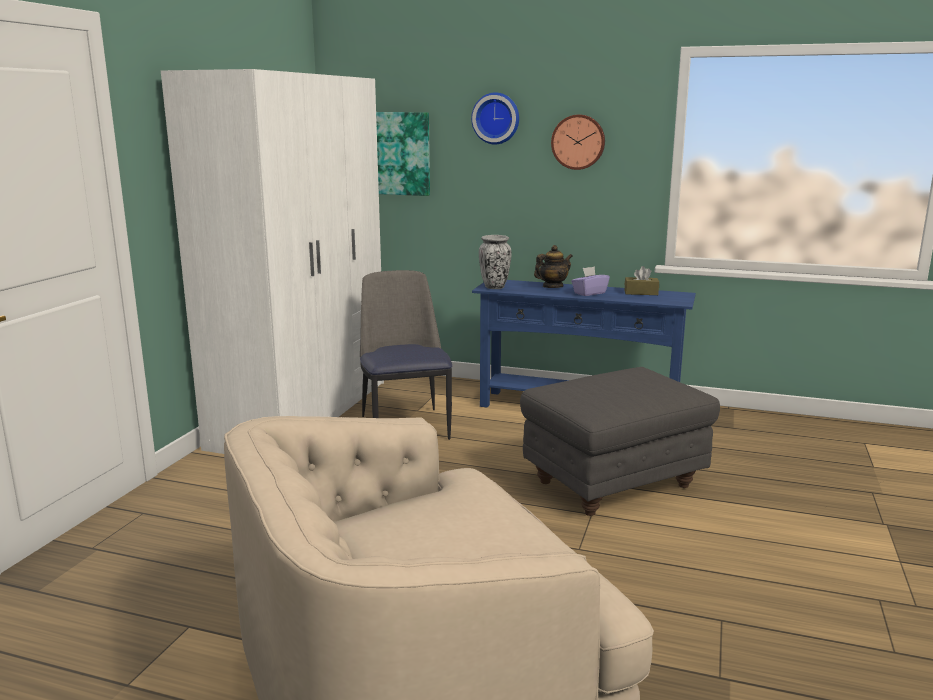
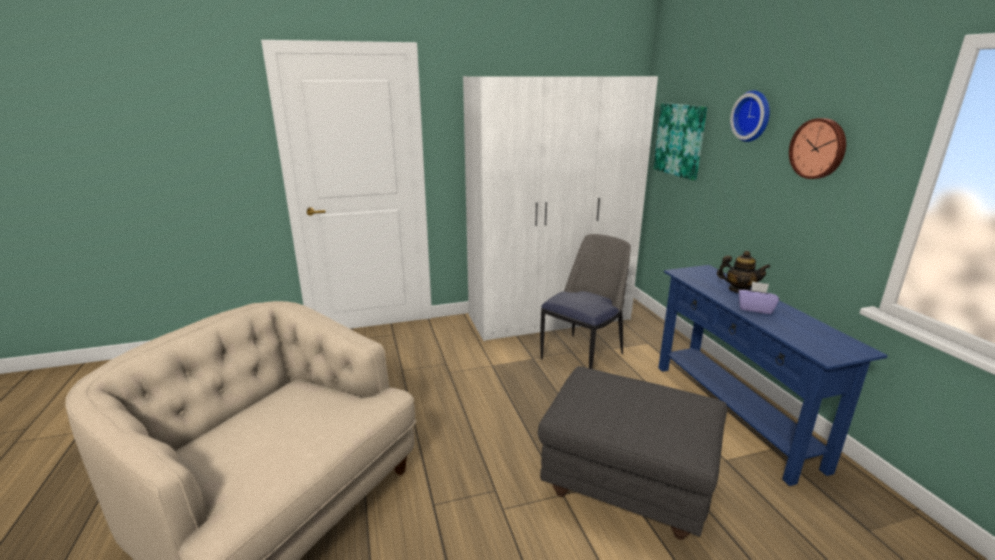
camera: 55 degrees right, 5 degrees up
(494, 287) = (688, 273): vase -> none
(641, 293) = (813, 329): brown tissue box -> none

